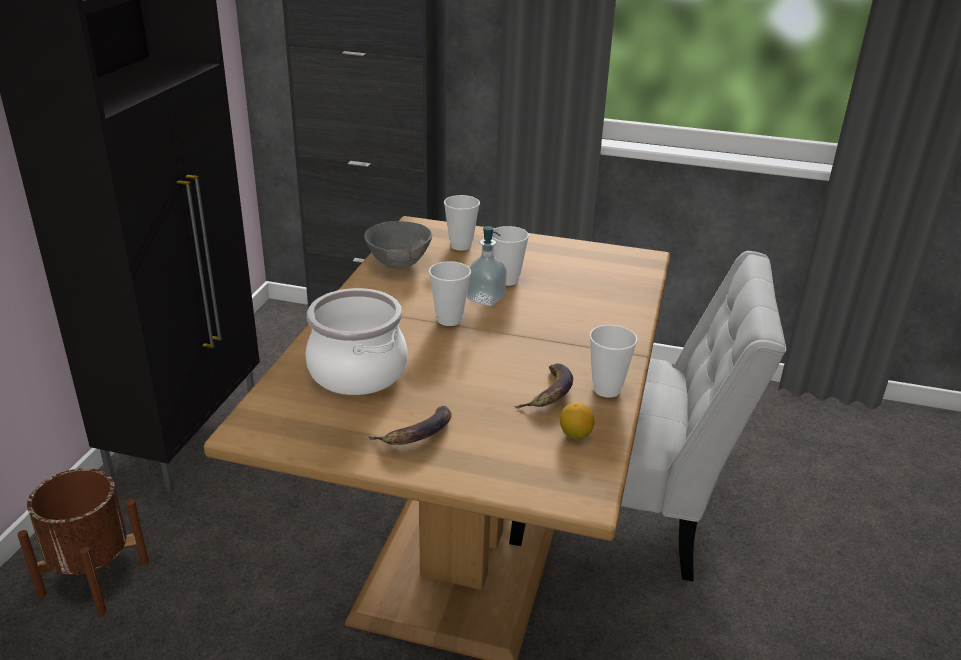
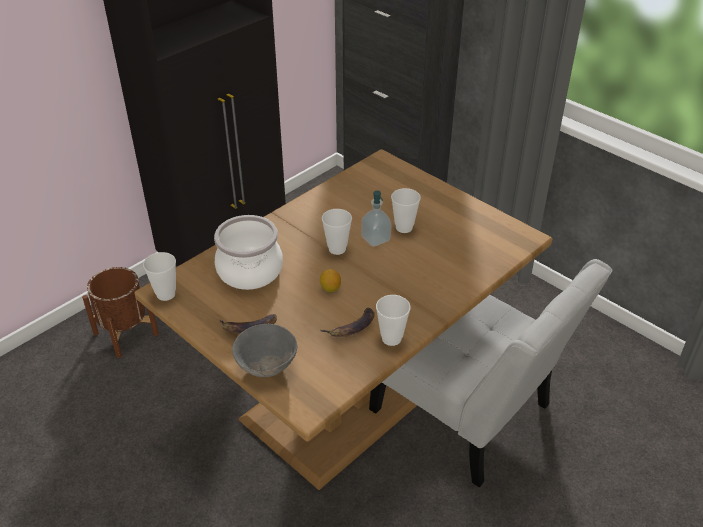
camera: 30 degrees right, 10 degrees up
(398, 264) = (342, 192): grey bowl -> grey bowl (266, 368)
(461, 246) = (397, 188): cup -> cup (166, 294)
(575, 434) = (340, 364): lemon -> lemon (330, 288)

